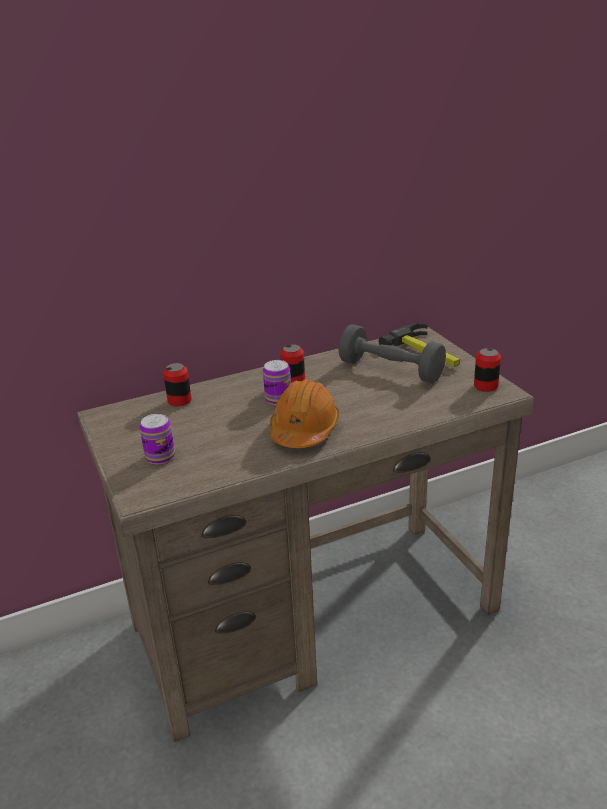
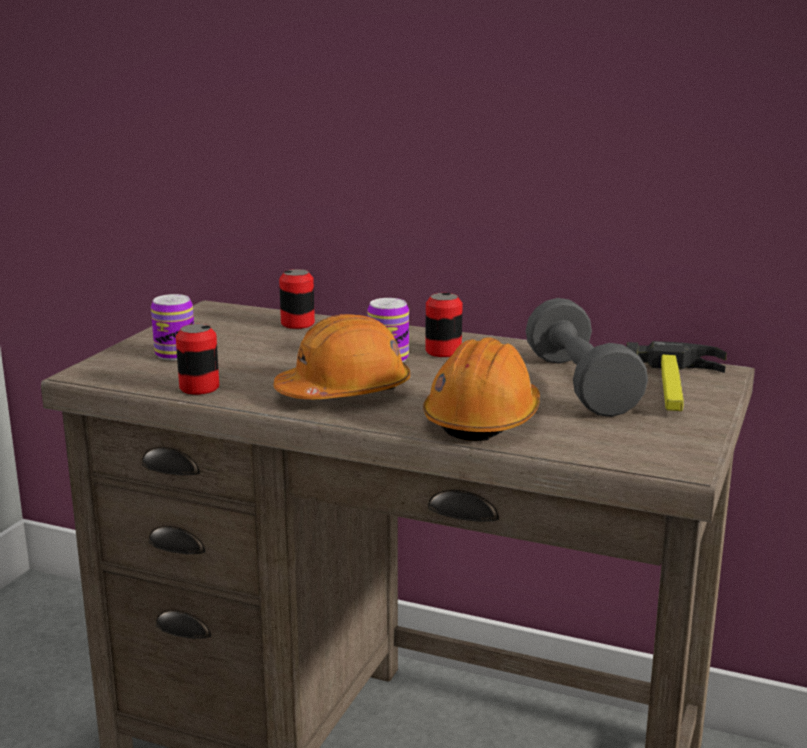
camera: 45 degrees right, 10 degrees down
(394, 411) = (483, 419): none -> orange hard hat
(485, 386) = (668, 448): can -> can (199, 388)

